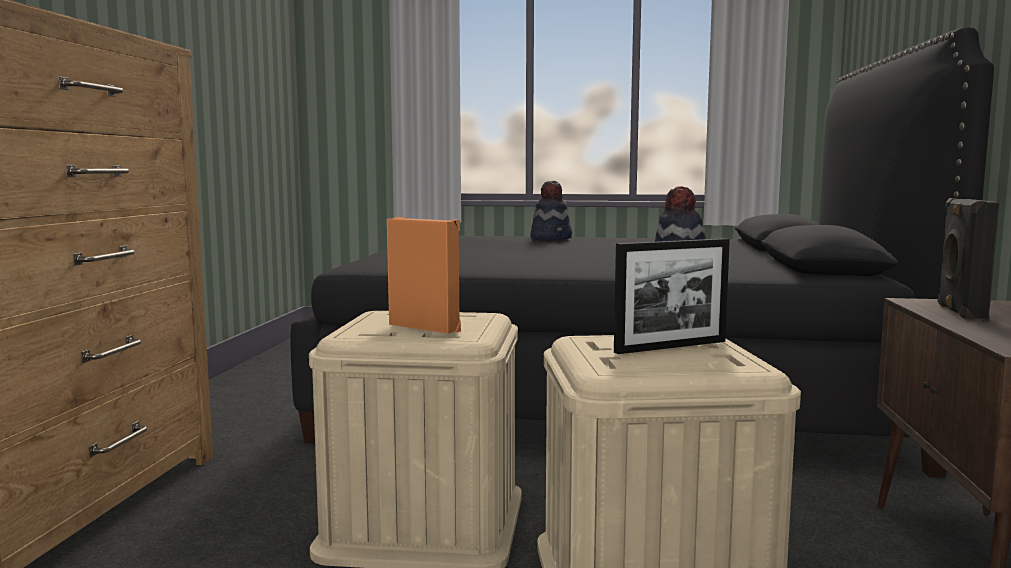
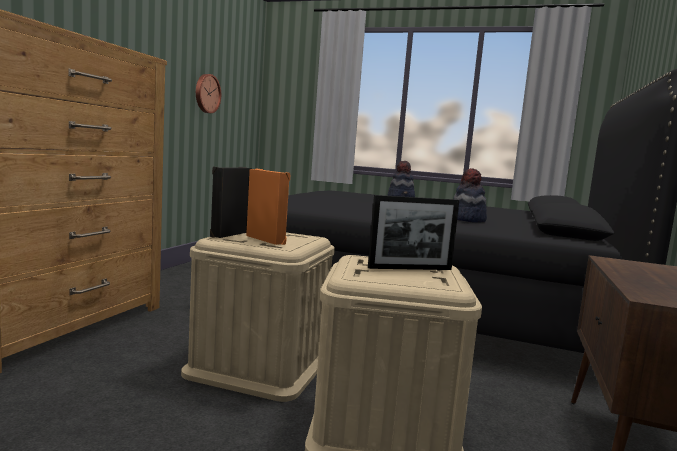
camera: 10 degrees right, 0 degrees up
(219, 96) = (206, 93): none -> wall clock
(959, 312) = (633, 269): black speaker -> black speaker (228, 234)

